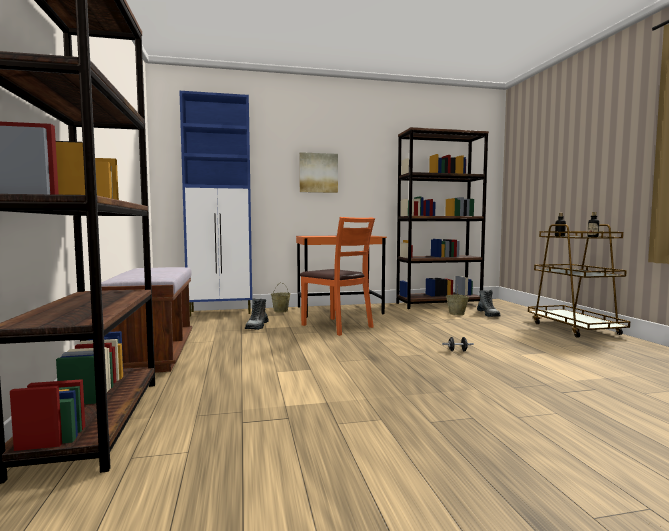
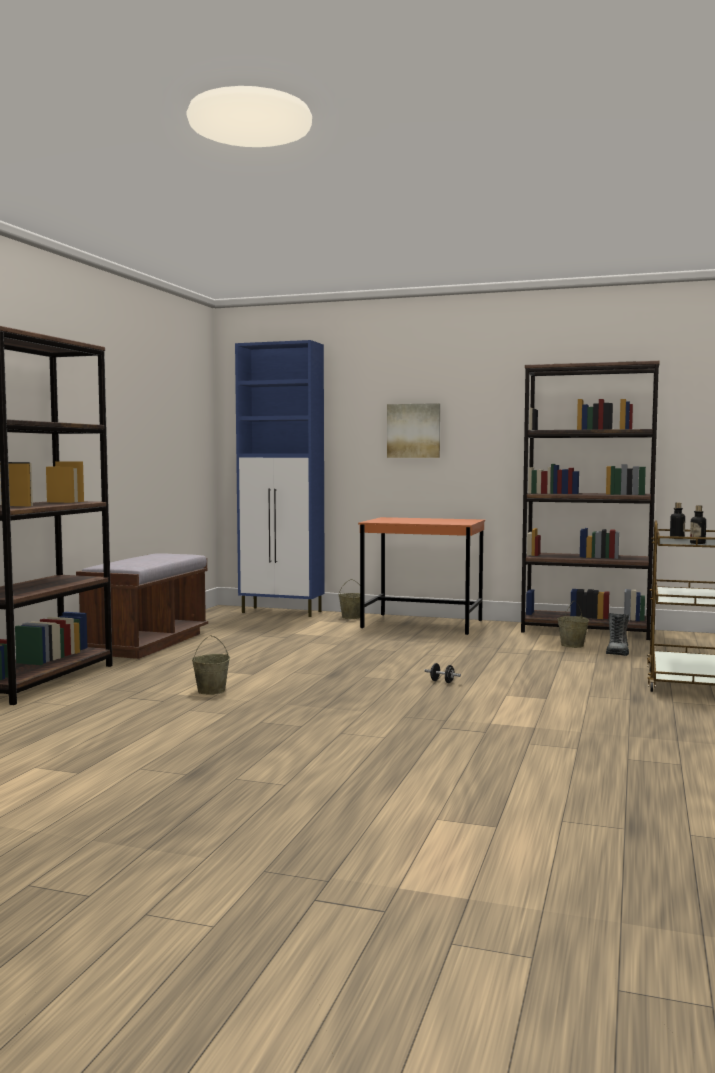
camera: 30 degrees right, 0 degrees up
(257, 326) = (288, 631): boot -> none
(311, 395) = (211, 691): none -> beige bucket
(337, 326) = (373, 641): orange chair -> none

